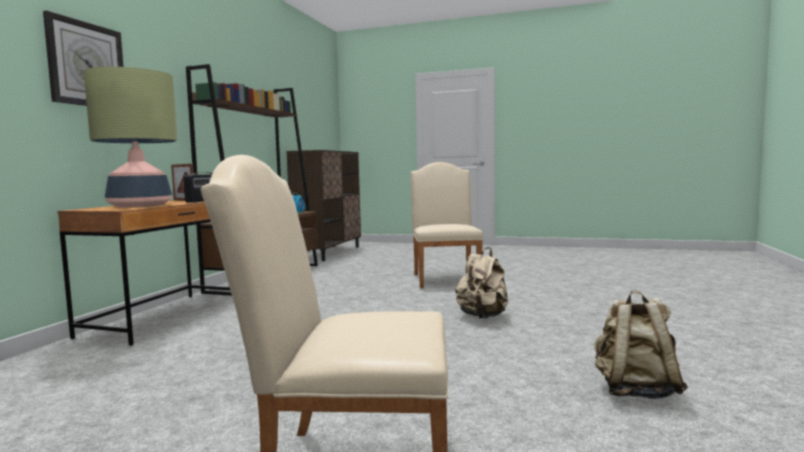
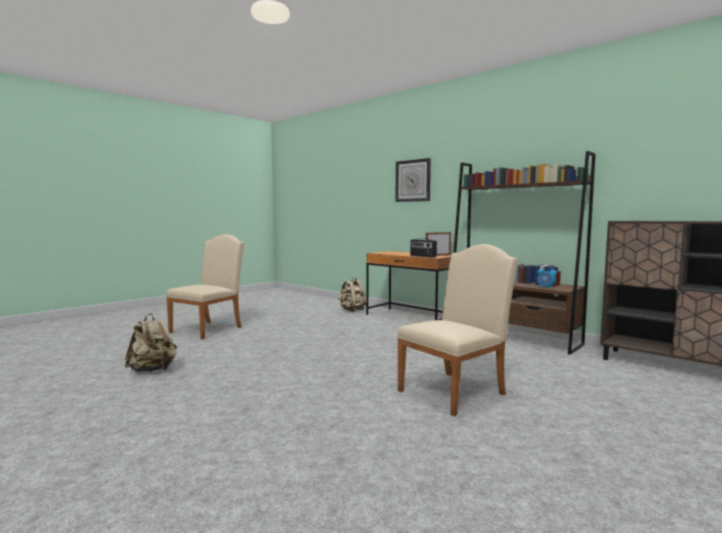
camera: 115 degrees right, 0 degrees up
(140, 205) = (400, 253): table lamp -> none
(445, 278) = (456, 391): beige chair -> beige chair turned 60 degrees counterclockwise
(482, 317) = (304, 372): beige backpack -> beige backpack (352, 311)

